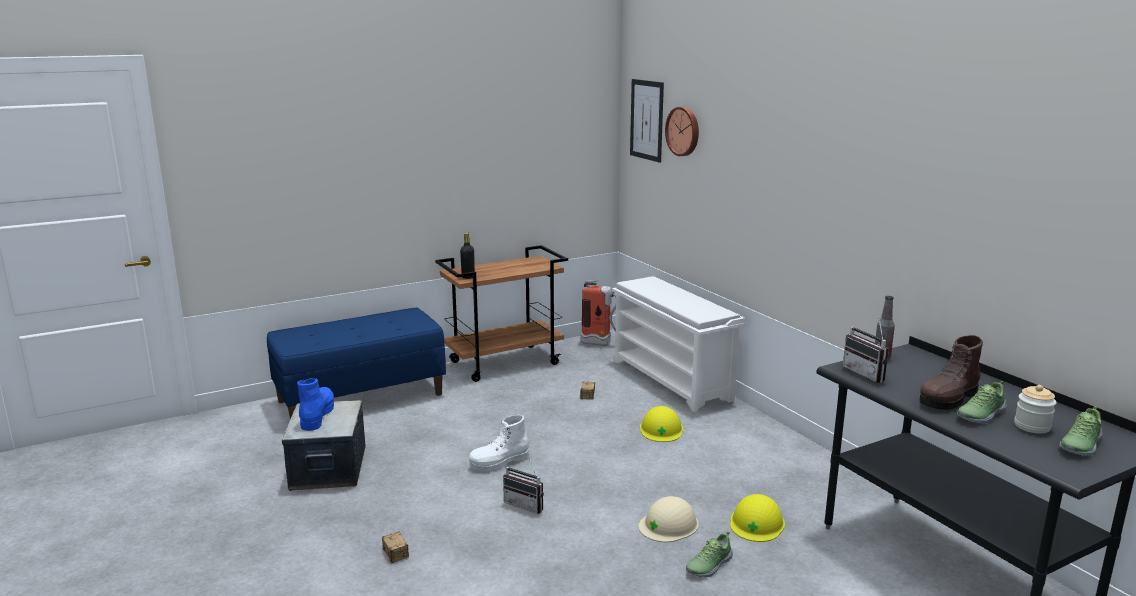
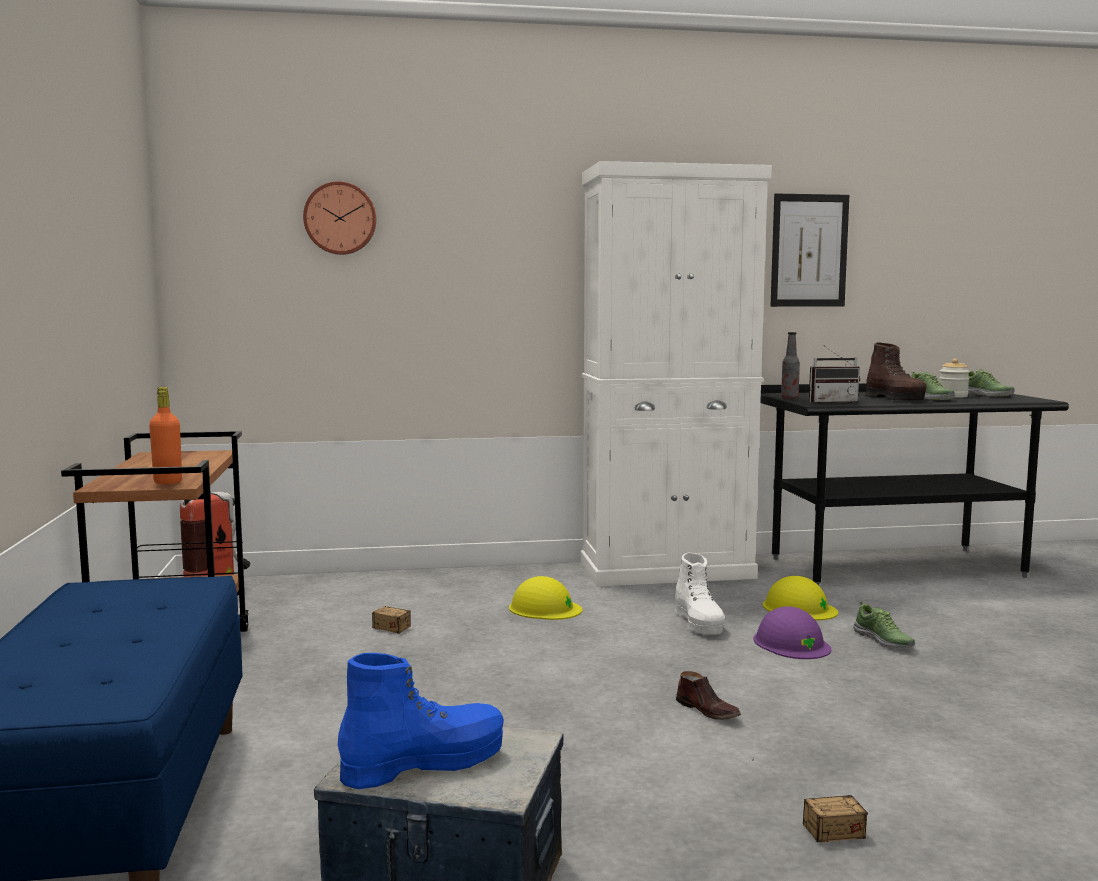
camera: 70 degrees left, 10 degrees down
(317, 415) = (424, 763): blue boot -> blue boot turned 135 degrees clockwise
(468, 277) = (168, 482): black bottle -> orange bottle
(499, 462) = (560, 713): white boot -> white boot (699, 623)
(526, 504) = (708, 711): radio -> brown shoe
(646, 120) = (239, 210): picture -> picture (809, 250)
(669, 525) = (791, 643): beige hard hat -> purple hard hat
(672, 380) = (408, 581): white shoe rack -> none
(797, 458) = (667, 571): none -> white cabinet

